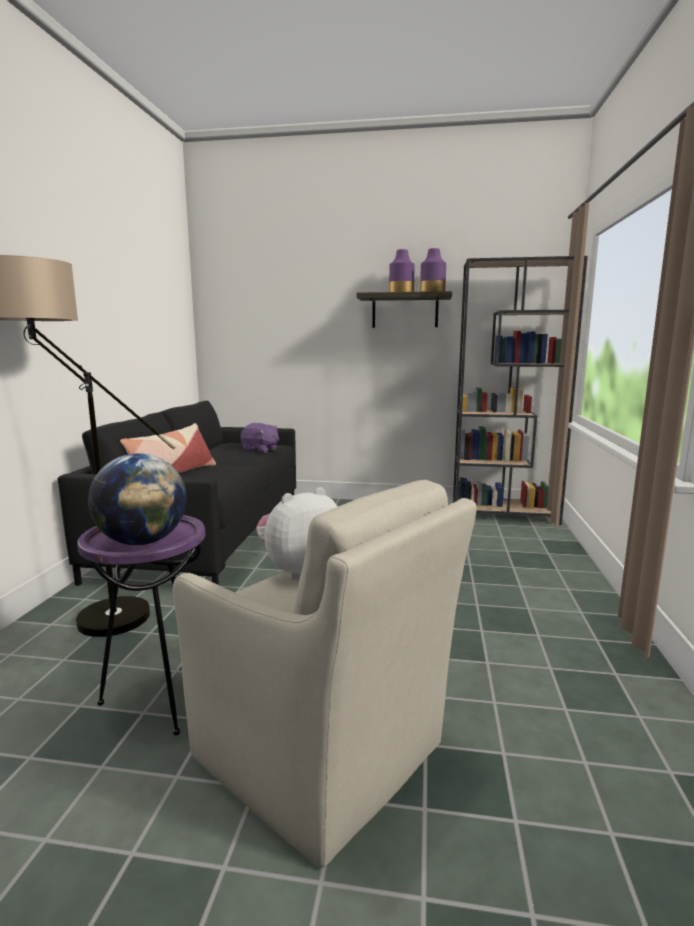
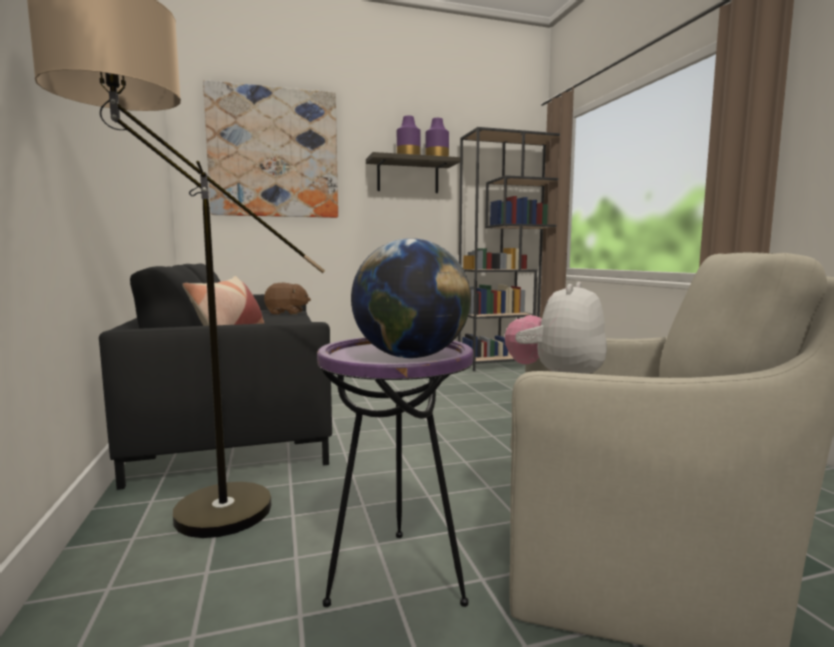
camera: 25 degrees left, 5 degrees down
(260, 450) = (286, 313): purple plush toy -> brown plush toy
(275, 296) = (274, 153): none -> picture

